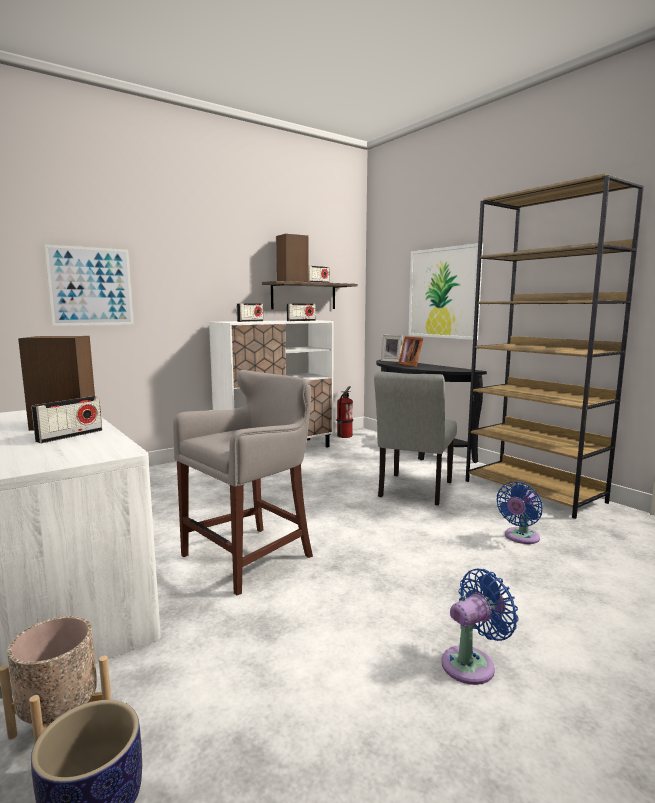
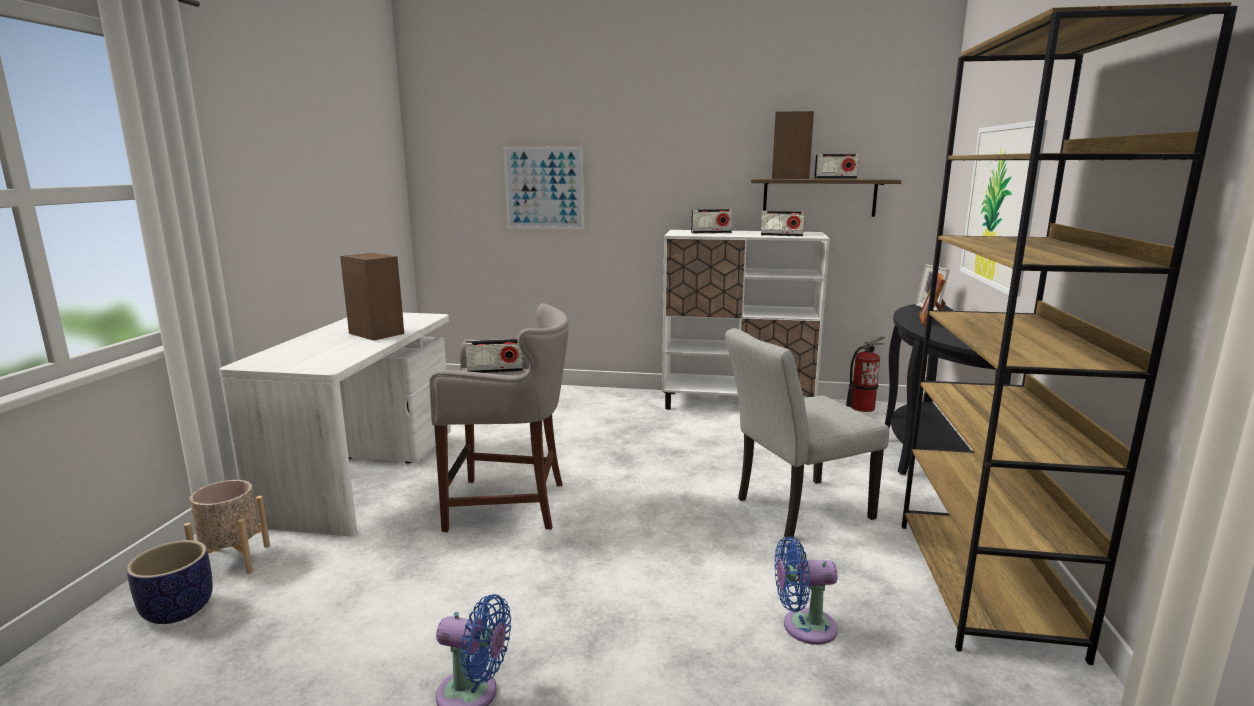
camera: 45 degrees right, 5 degrees up
(70, 436) = (350, 345): radio -> radio (495, 371)

